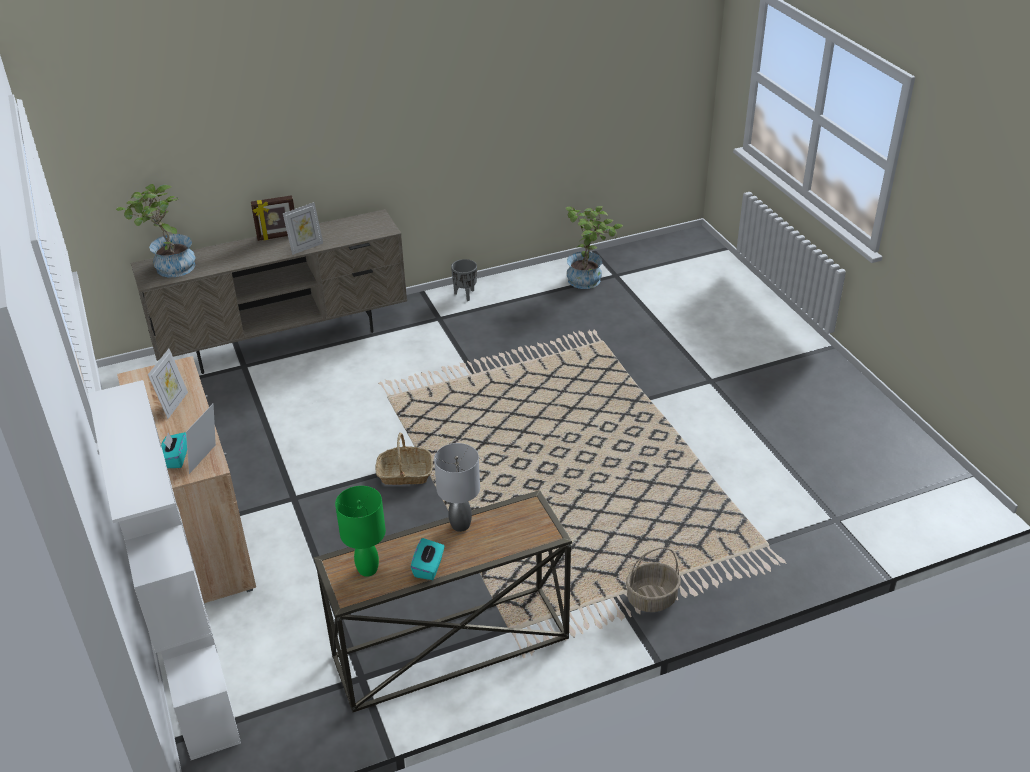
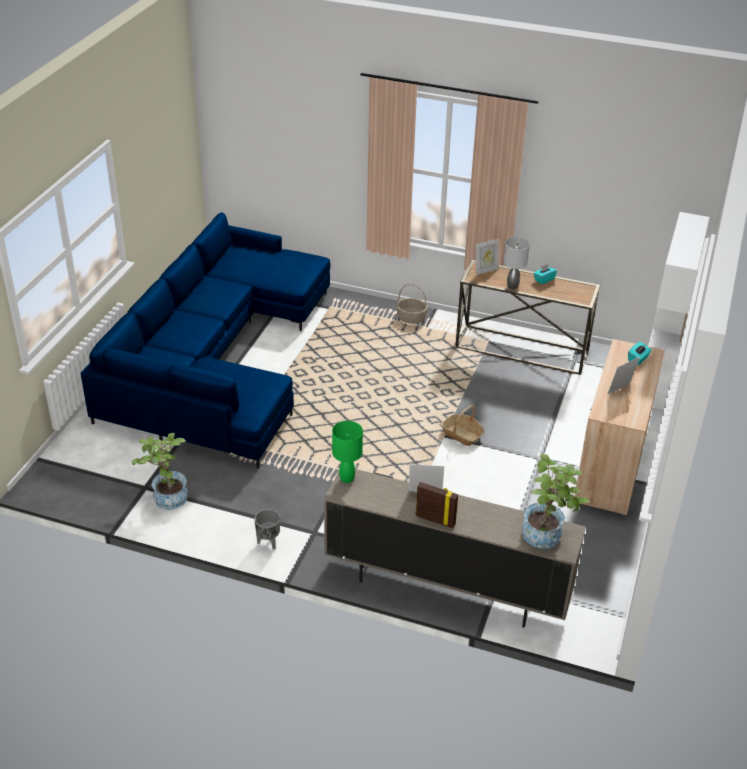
camera: 140 degrees left, 0 degrees up
(206, 460) = (621, 350): picture frame -> picture frame (485, 270)
(368, 570) = (571, 292): green table lamp -> green table lamp (347, 478)
(757, 397) = (216, 360): none -> blue sofa

